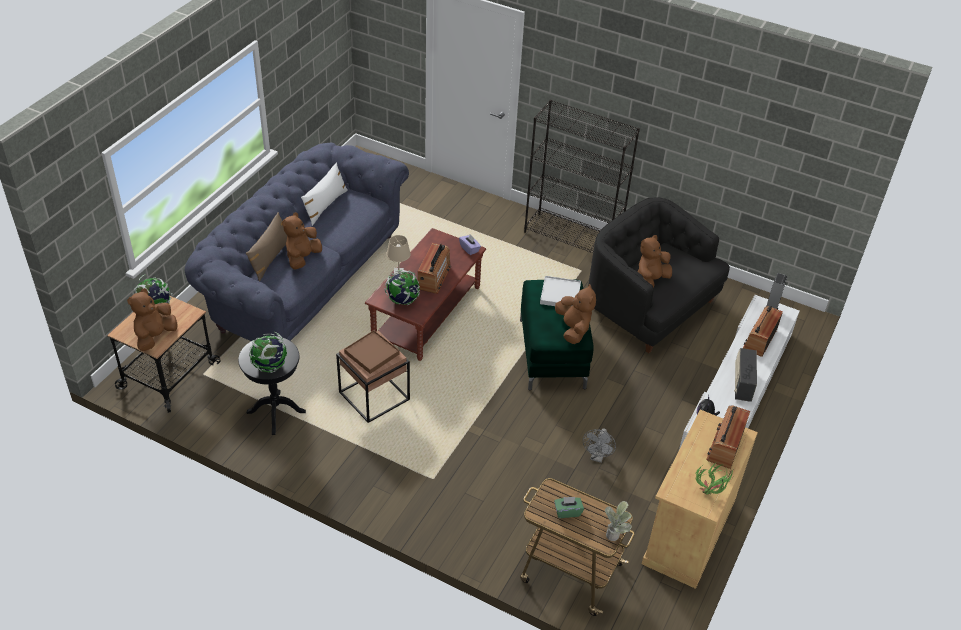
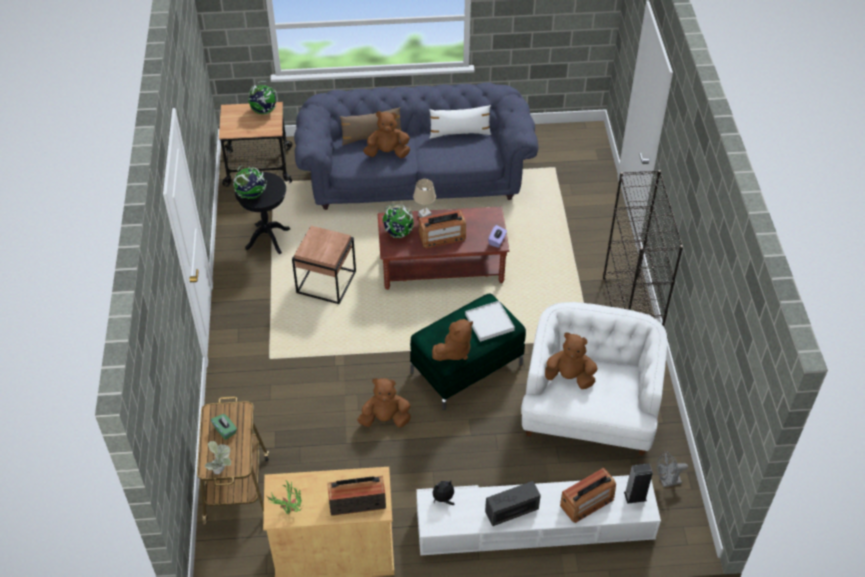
camera: 60 degrees right, 5 degrees up
(155, 337) = (237, 126): brown plush toy -> brown plush toy (385, 419)
(372, 353) = (322, 244): brown tray -> none
(597, 457) = (371, 452): grey fan -> grey fan (667, 482)
(649, 307) = (589, 410): black armchair -> white armchair
(760, 339) = (587, 502): radio -> radio turned 150 degrees clockwise

